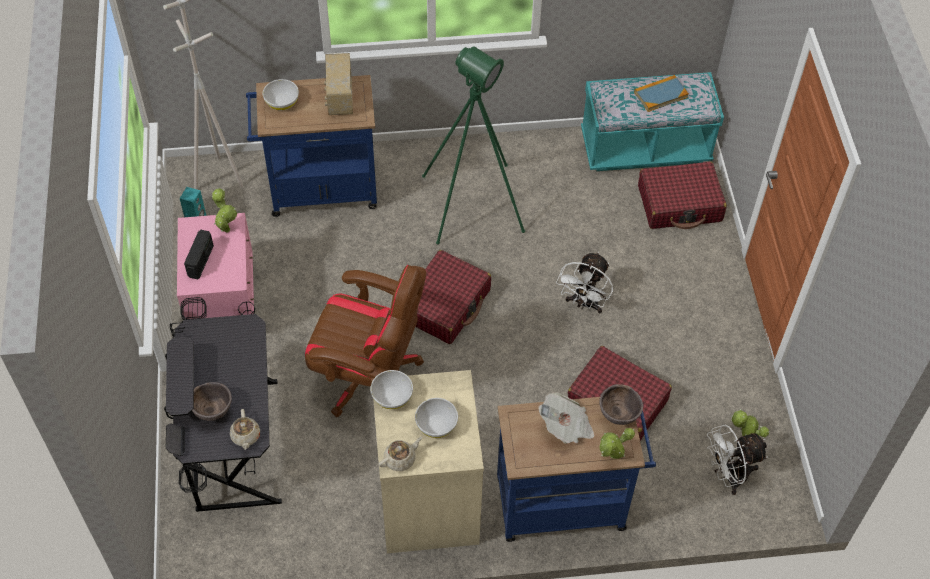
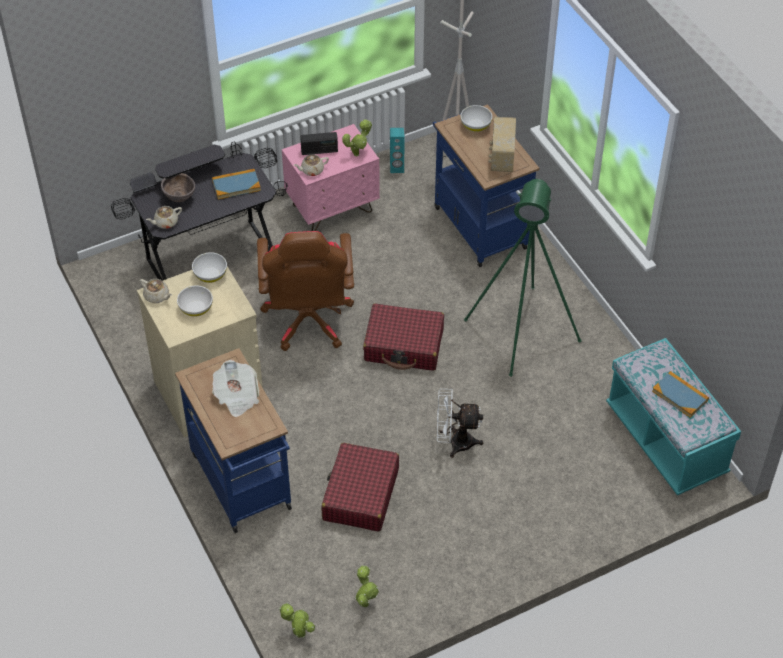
camera: 70 degrees right, 5 degrees down
(225, 349) = (236, 185): none -> book
(227, 277) = (312, 170): none -> beige teapot
(339, 98) = (501, 157): radio -> radio turned 60 degrees counterclockwise
(611, 457) = (219, 434): potted plant -> potted plant (299, 633)
(618, 415) = (263, 428): brown bowl -> none
(679, 204) = (612, 486): red suitcase -> none
(728, 476) = (320, 598): white fan -> none

